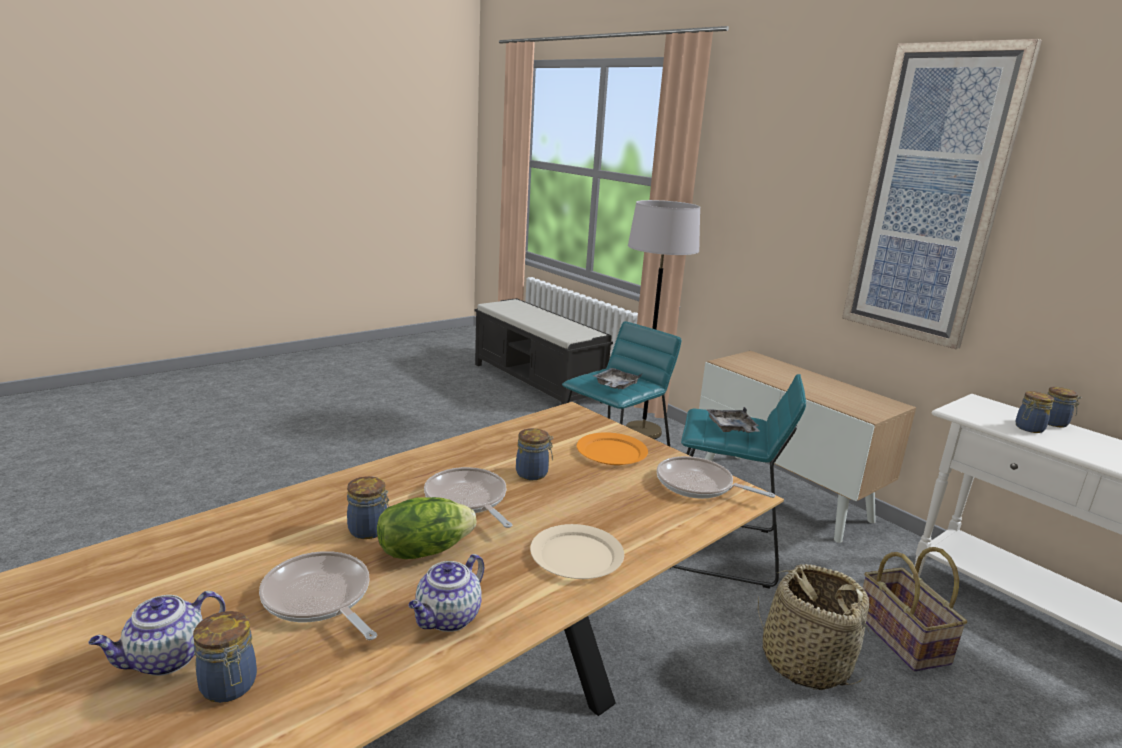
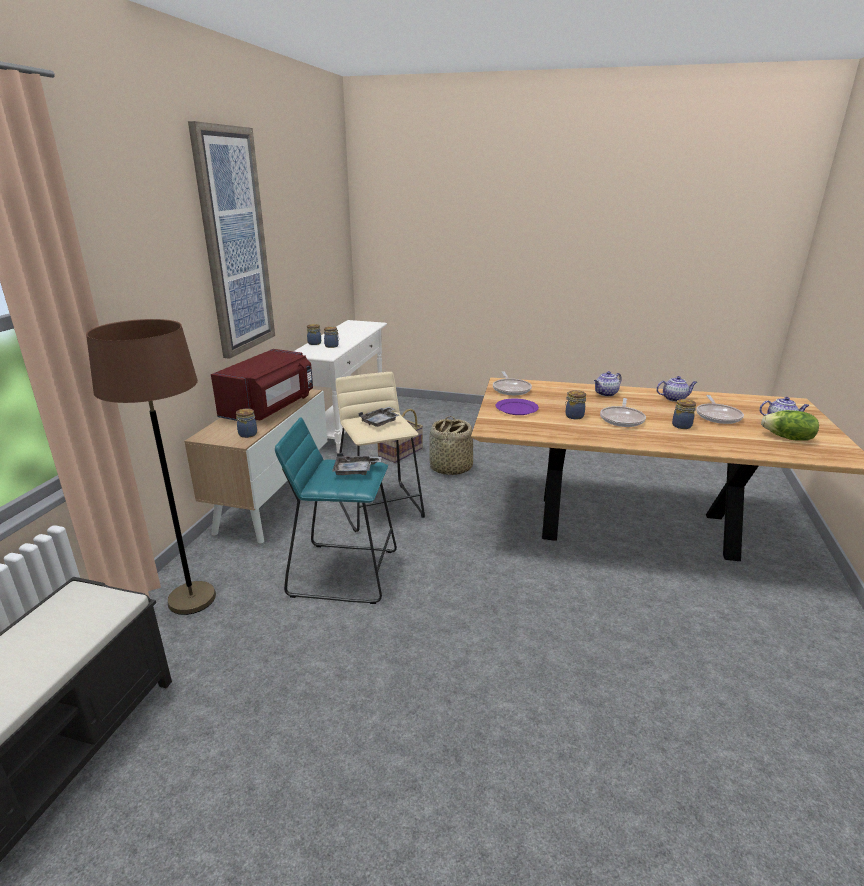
camera: 125 degrees left, 5 degrees up
(229, 687) = (758, 410): jar -> jar (248, 434)
(423, 550) = (663, 413): lettuce -> lettuce (788, 438)
(576, 555) = (605, 394): beige plate -> teapot
(611, 452) = (516, 409): orange plate -> purple plate
(643, 432) = (192, 599): grey floor lamp -> brown floor lamp
(719, 549) = (380, 506): turquoise stool -> beige stool
(816, 388) = (270, 408): none -> red microwave

